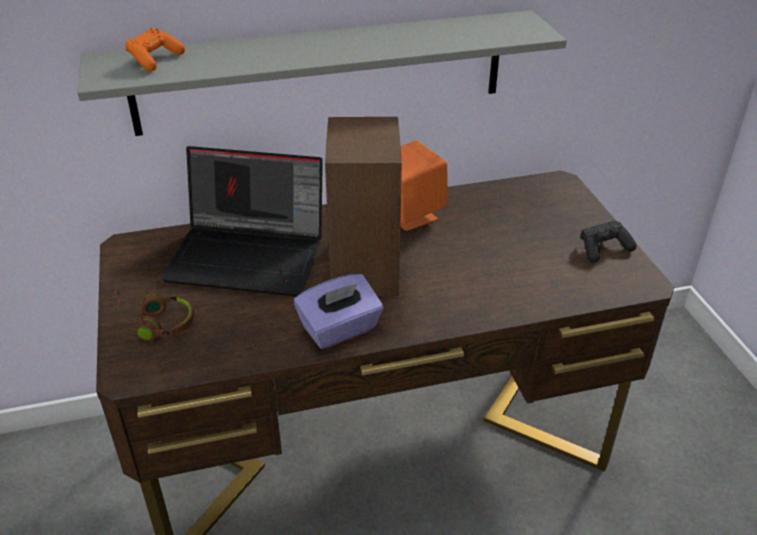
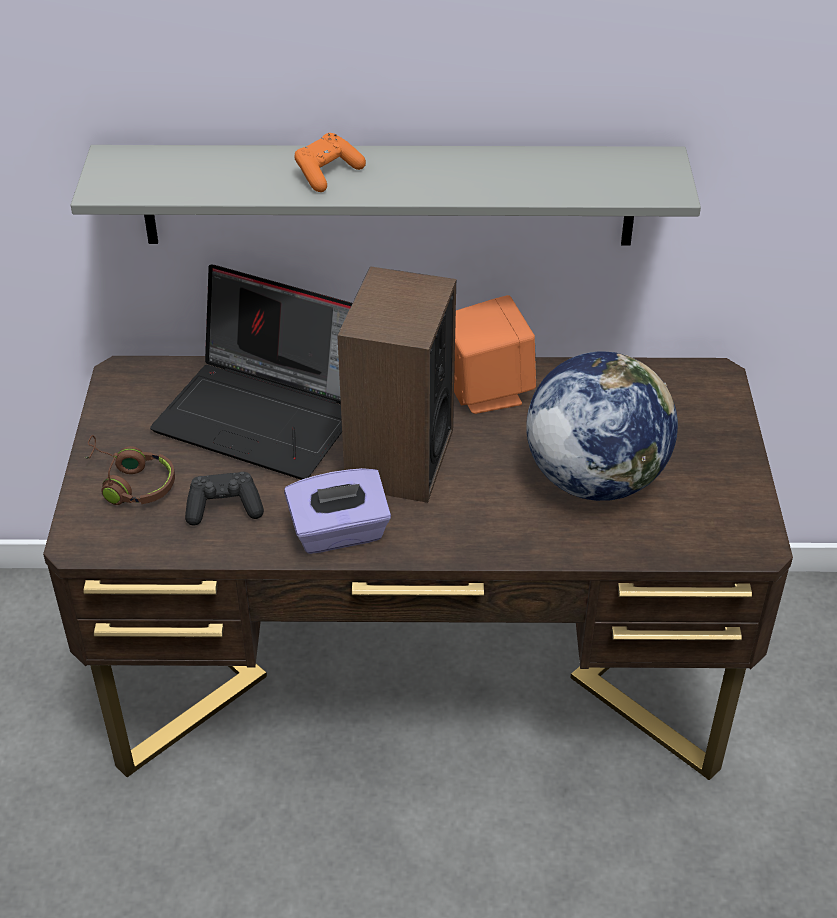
camera: 15 degrees right, 5 degrees up
(155, 60) = (172, 167): orange game controller -> orange game controller (327, 173)
(512, 259) = (594, 479): none -> globe
(603, 249) = (724, 486): black game controller -> black game controller (224, 508)

